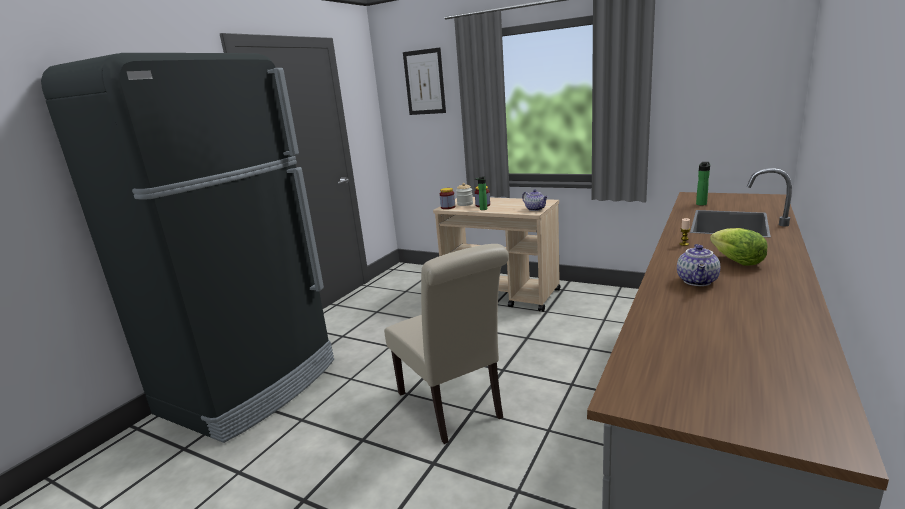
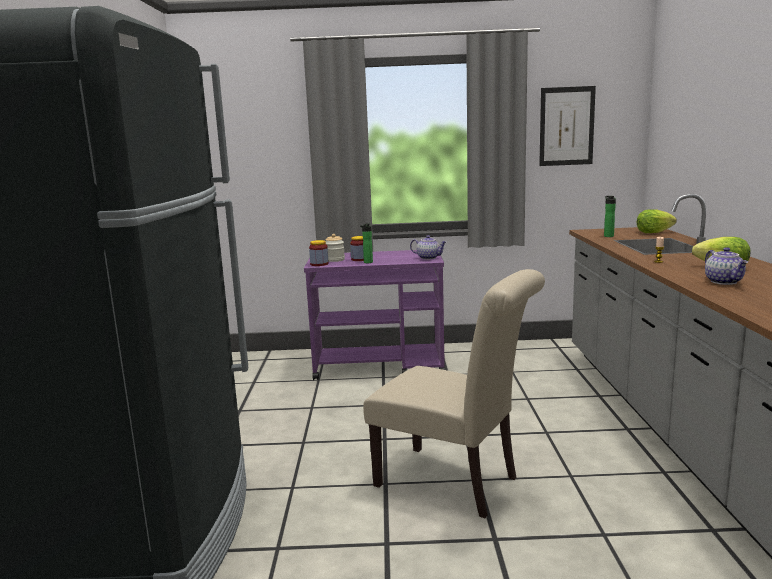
camera: 30 degrees left, 5 degrees down
(424, 82) = (252, 115): picture -> picture (566, 126)
(502, 294) = (380, 366): beige cart -> purple cart
(761, 203) = (653, 232): none -> lettuce

